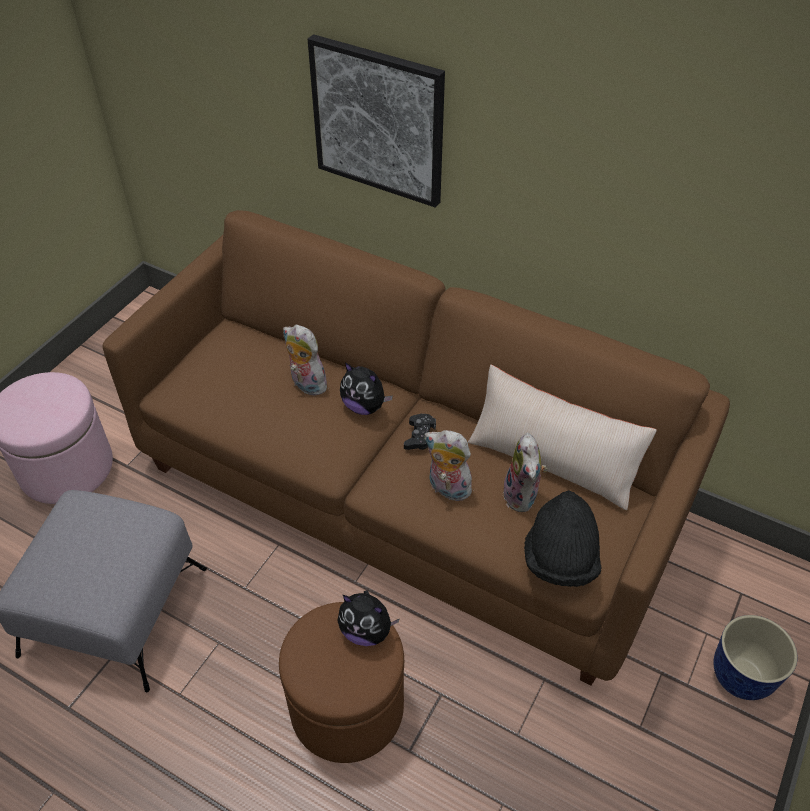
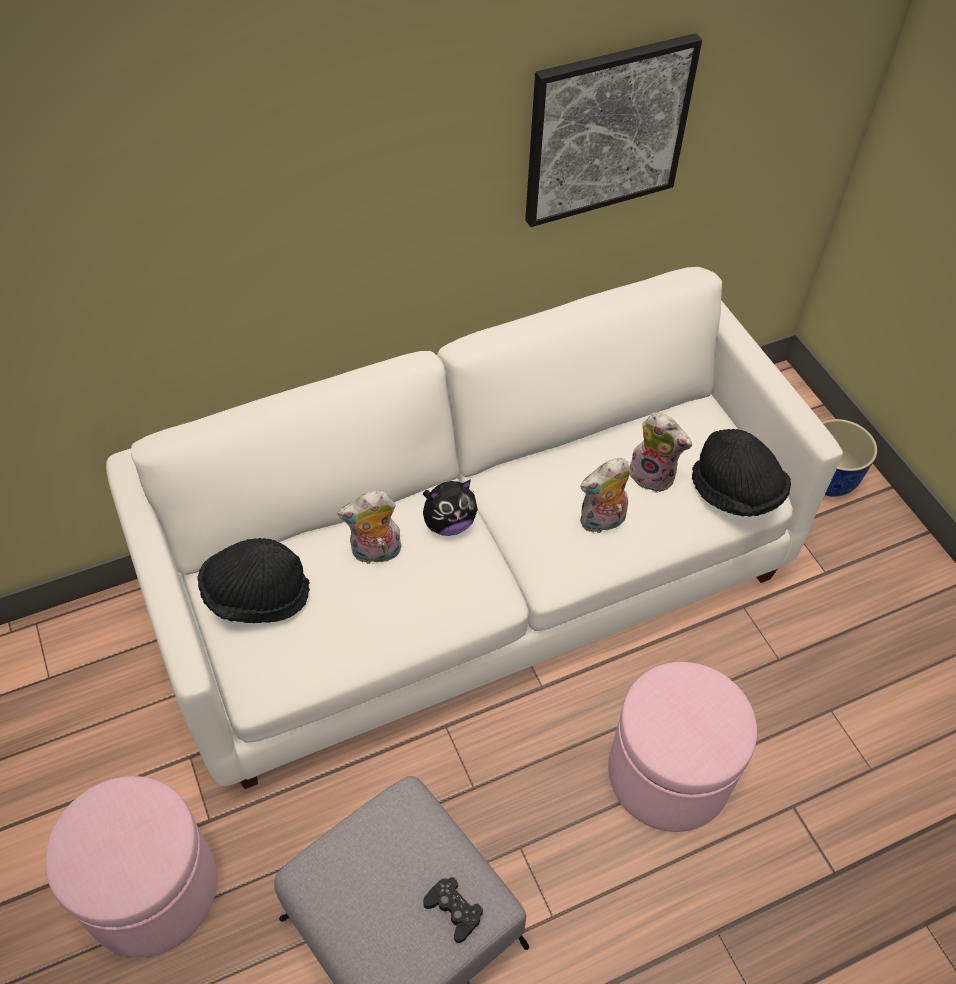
camera: 55 degrees left, 5 degrees up
(226, 350) = (256, 595): none -> black hat
(347, 707) = (668, 773): brown ottoman -> pink ottoman
(366, 631) = (680, 684): plush toy -> none
(379, 121) = (283, 229): picture -> picture (606, 130)
(406, 492) = (475, 581): brown sofa -> white sofa
(420, 436) = (524, 504): black game controller -> black game controller (454, 910)
(552, 461) = (630, 431): beige pillow -> none

